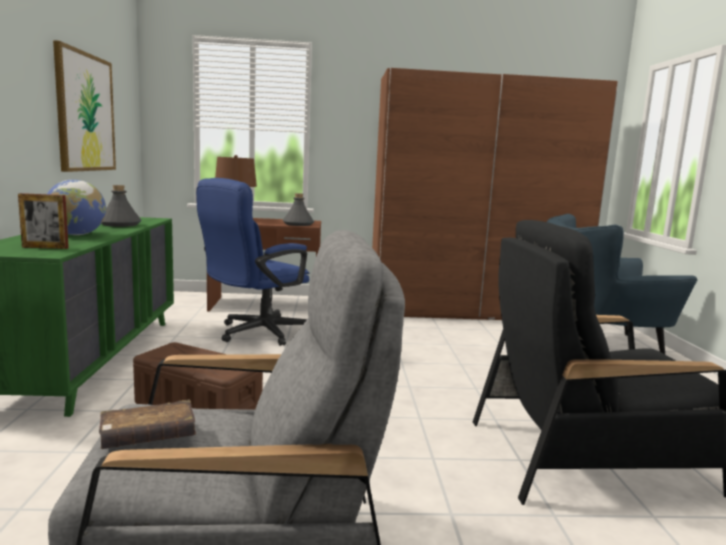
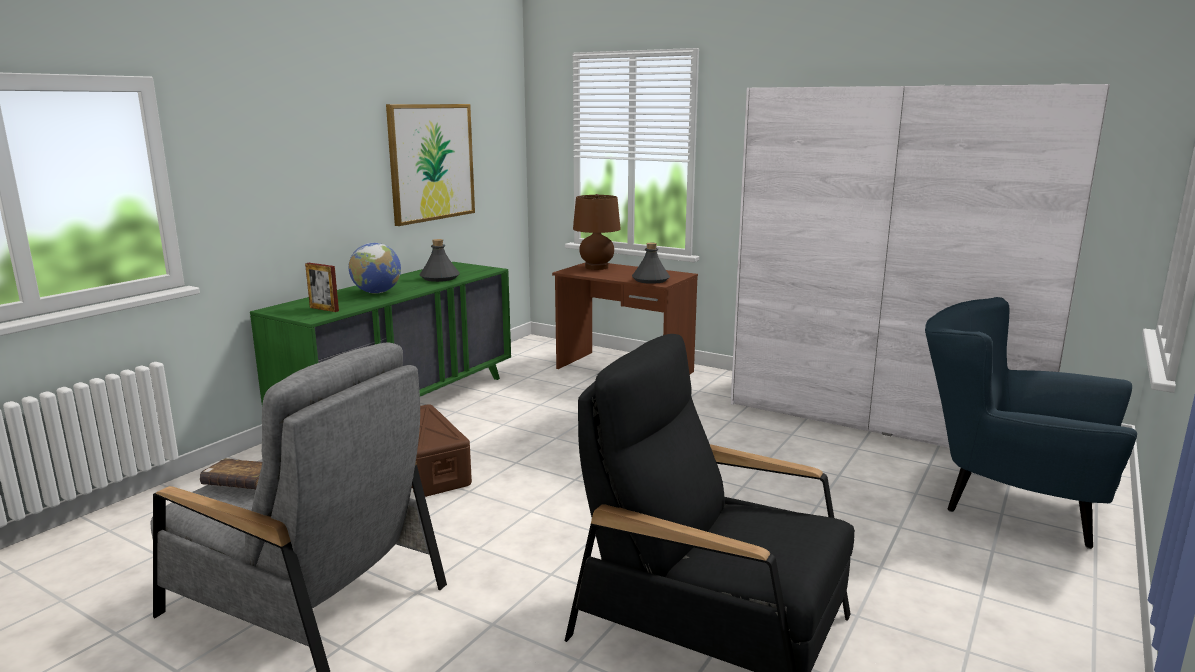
camera: 35 degrees right, 5 degrees up
(256, 333) = (569, 404): blue office chair -> none
(472, 311) = (883, 417): brown wardrobe -> white wardrobe

